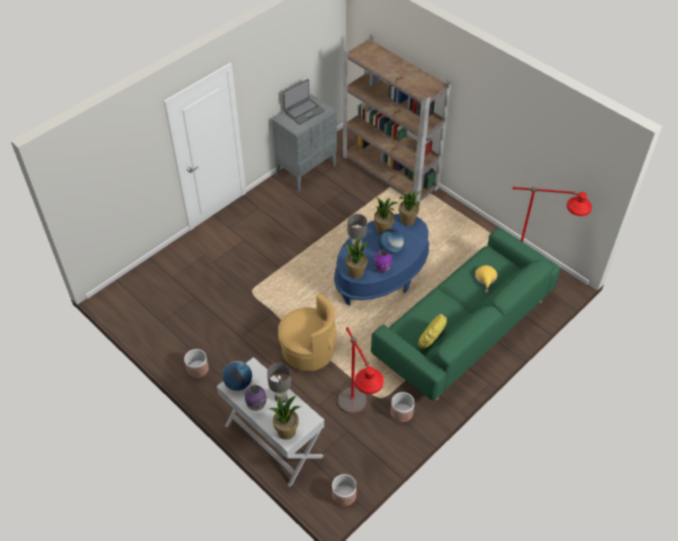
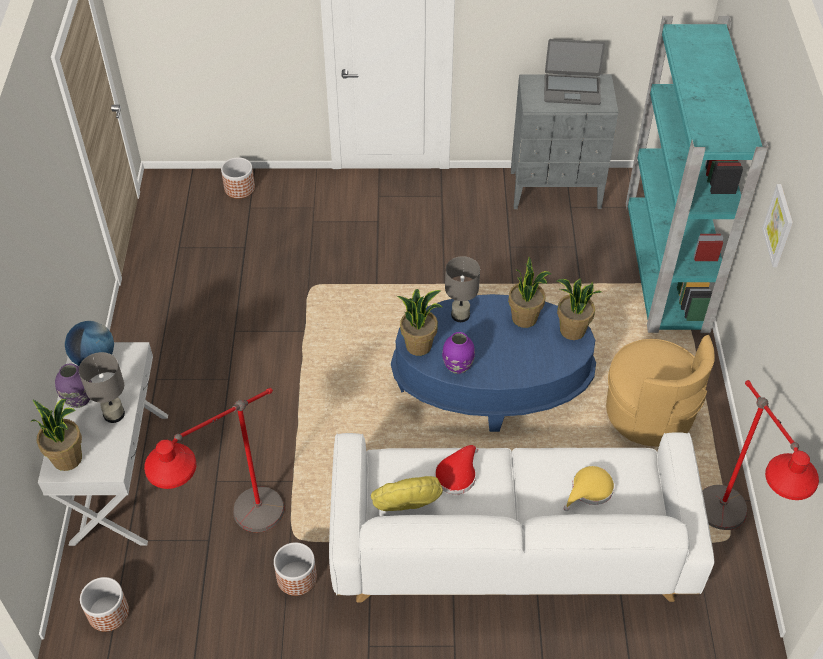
camera: 45 degrees right, 0 degrees up
(197, 369) = (148, 329): planter -> planter (239, 188)
(308, 351) = (285, 407): beige armchair -> beige armchair (648, 413)
(390, 172) = (666, 265): brown bookcase -> turquoise bookcase
(390, 249) = (500, 350): globe -> none
(432, 312) = (457, 474): none -> red hat
(463, 329) = (511, 542): green sofa -> white sofa
(481, 112) = (779, 225): none -> picture

